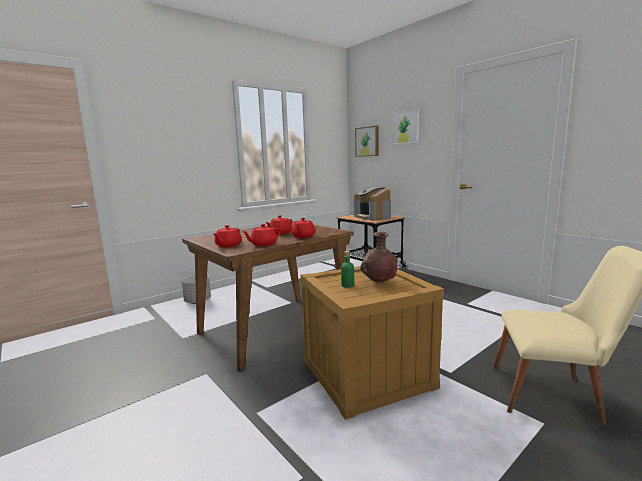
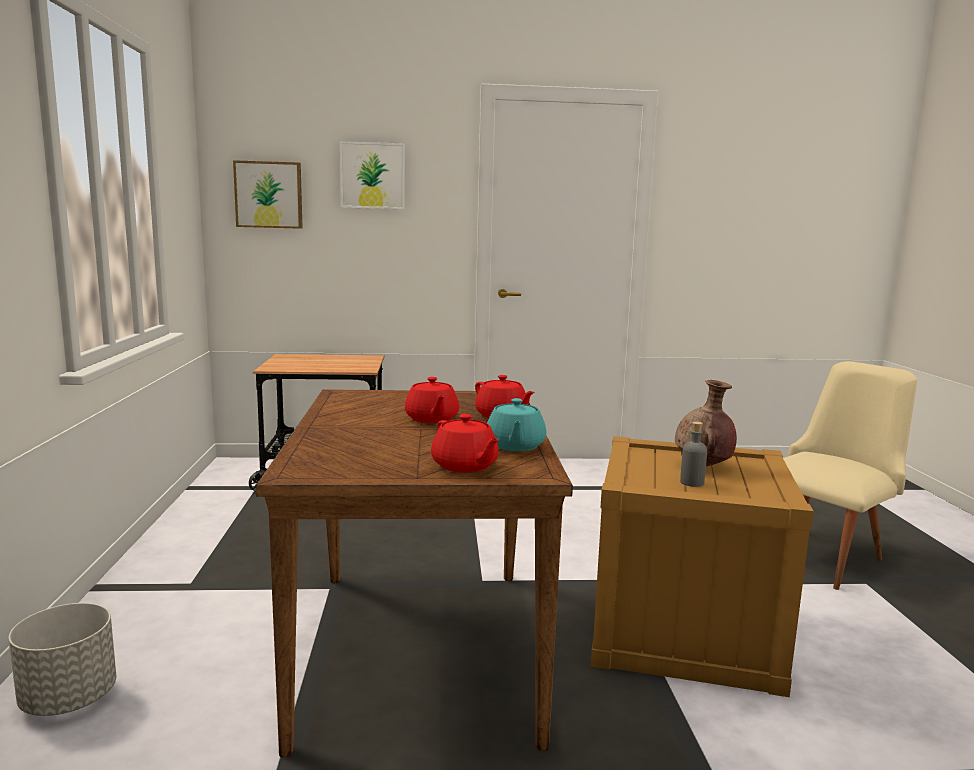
camera: 55 degrees left, 0 degrees up
(263, 244) = (514, 446): red teapot -> turquoise teapot
(347, 285) = (692, 482): green bottle -> grey bottle
(372, 217) = (330, 362): coffee machine -> none

